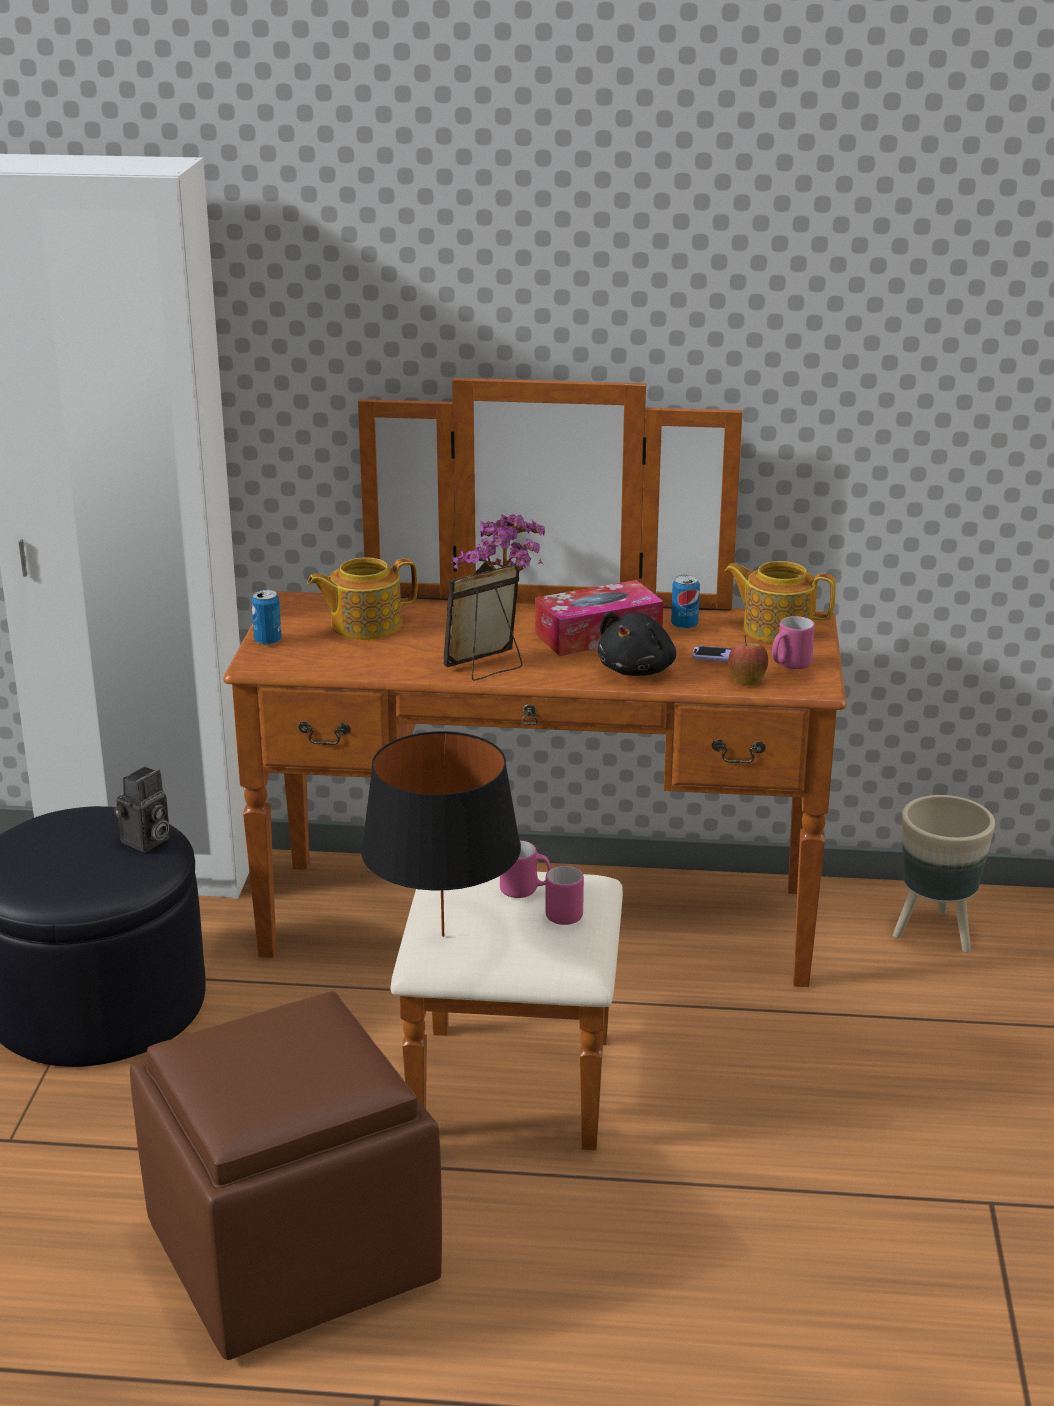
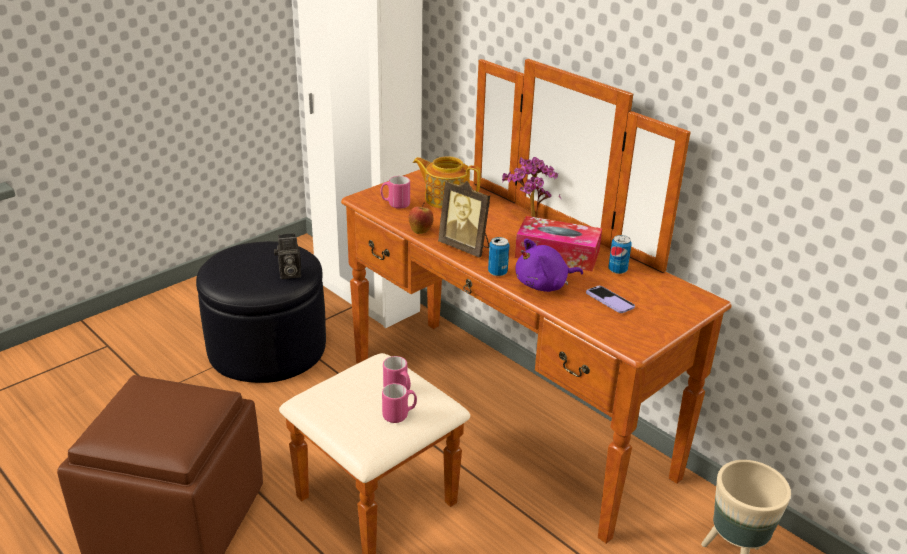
camera: 40 degrees right, 5 degrees up
(268, 641) = (388, 188): can -> can (497, 272)
(443, 935) = (325, 392): black table lamp -> none
(487, 667) = (466, 247): picture frame -> picture frame turned 150 degrees counterclockwise
(638, 670) = (544, 285): black plush toy -> purple plush toy
(747, 681) = (597, 321): apple -> apple (420, 230)
(777, 628) = (673, 296): teapot -> none
(789, 665) = (641, 323): pink mug -> pink mug (395, 204)

